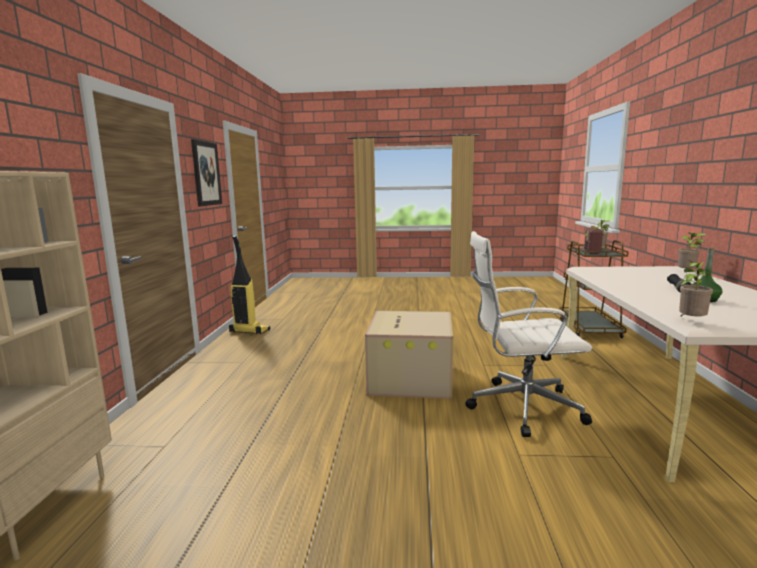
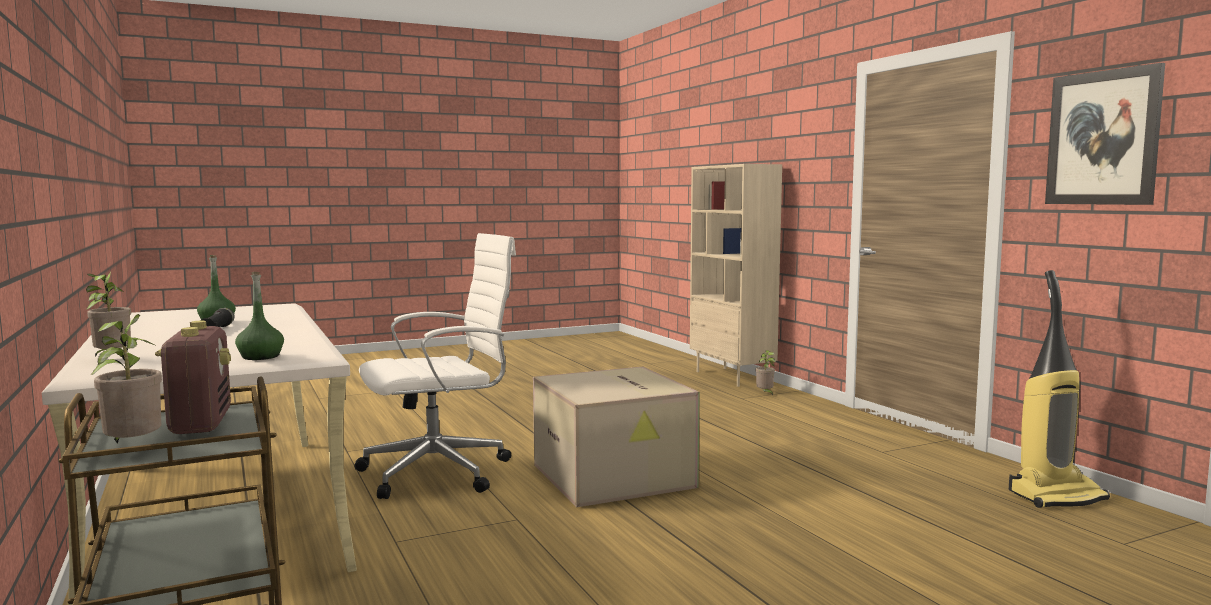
camera: 150 degrees right, 5 degrees down
(609, 268) = (260, 357): none -> green bottle
(690, 322) = (284, 306): potted plant -> potted plant (765, 393)

